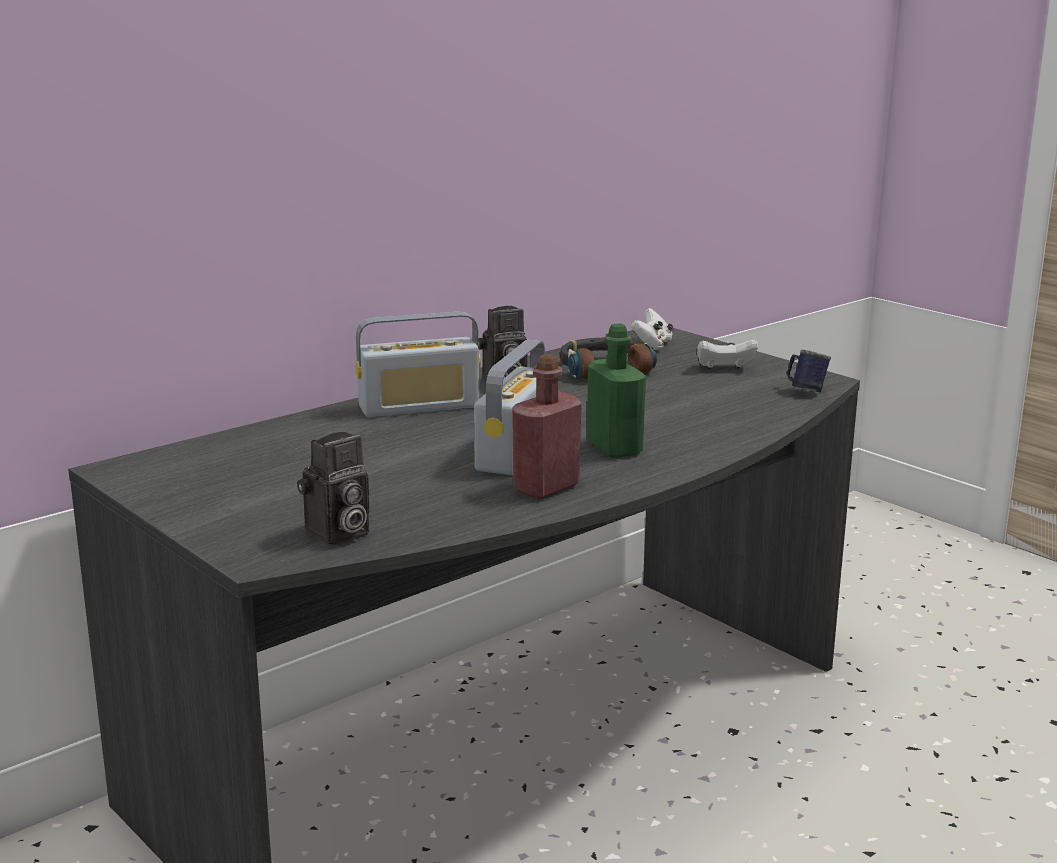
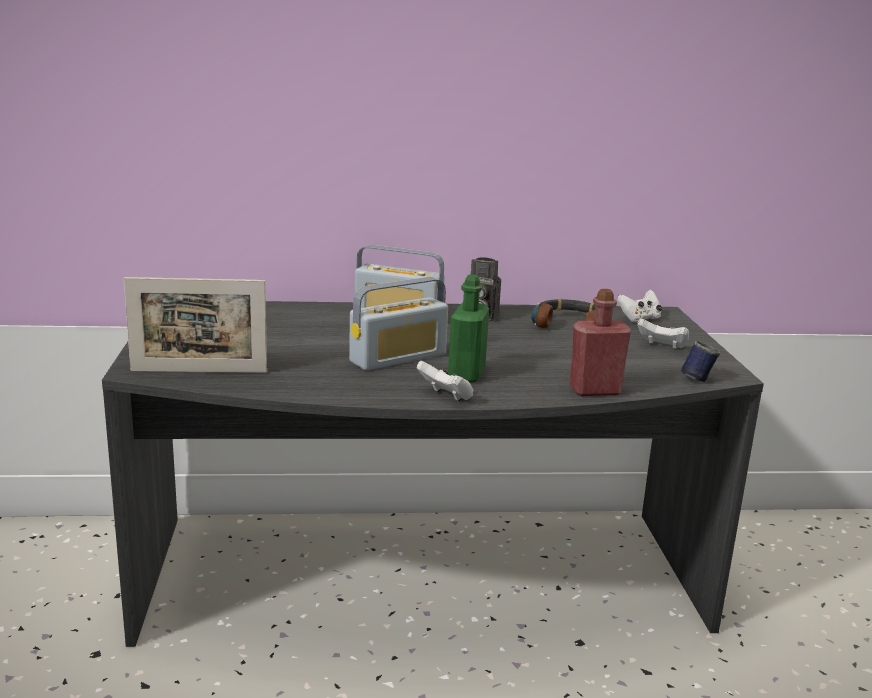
camera: 35 degrees right, 0 degrees up
(337, 535) = (199, 371): camera -> picture frame
(546, 488) = (369, 384): red bottle -> red bottle (595, 391)
(642, 476) = (446, 396): none -> white game controller

